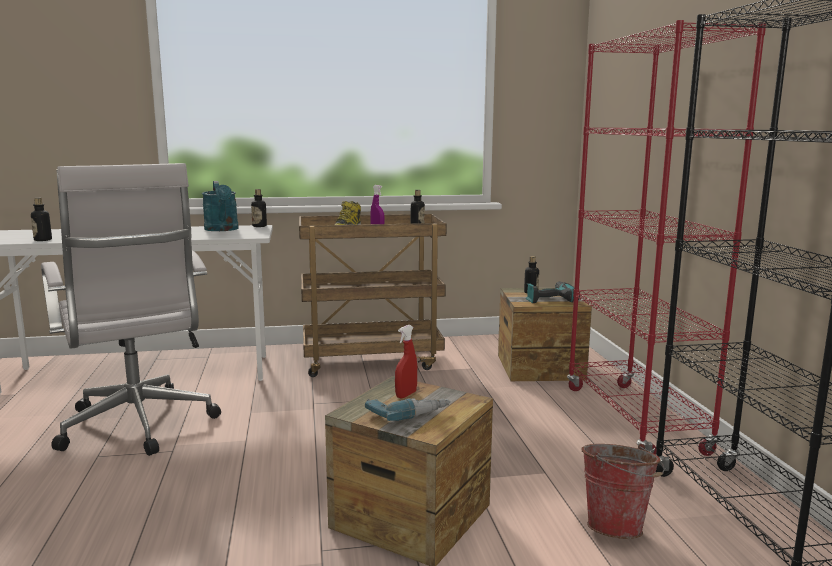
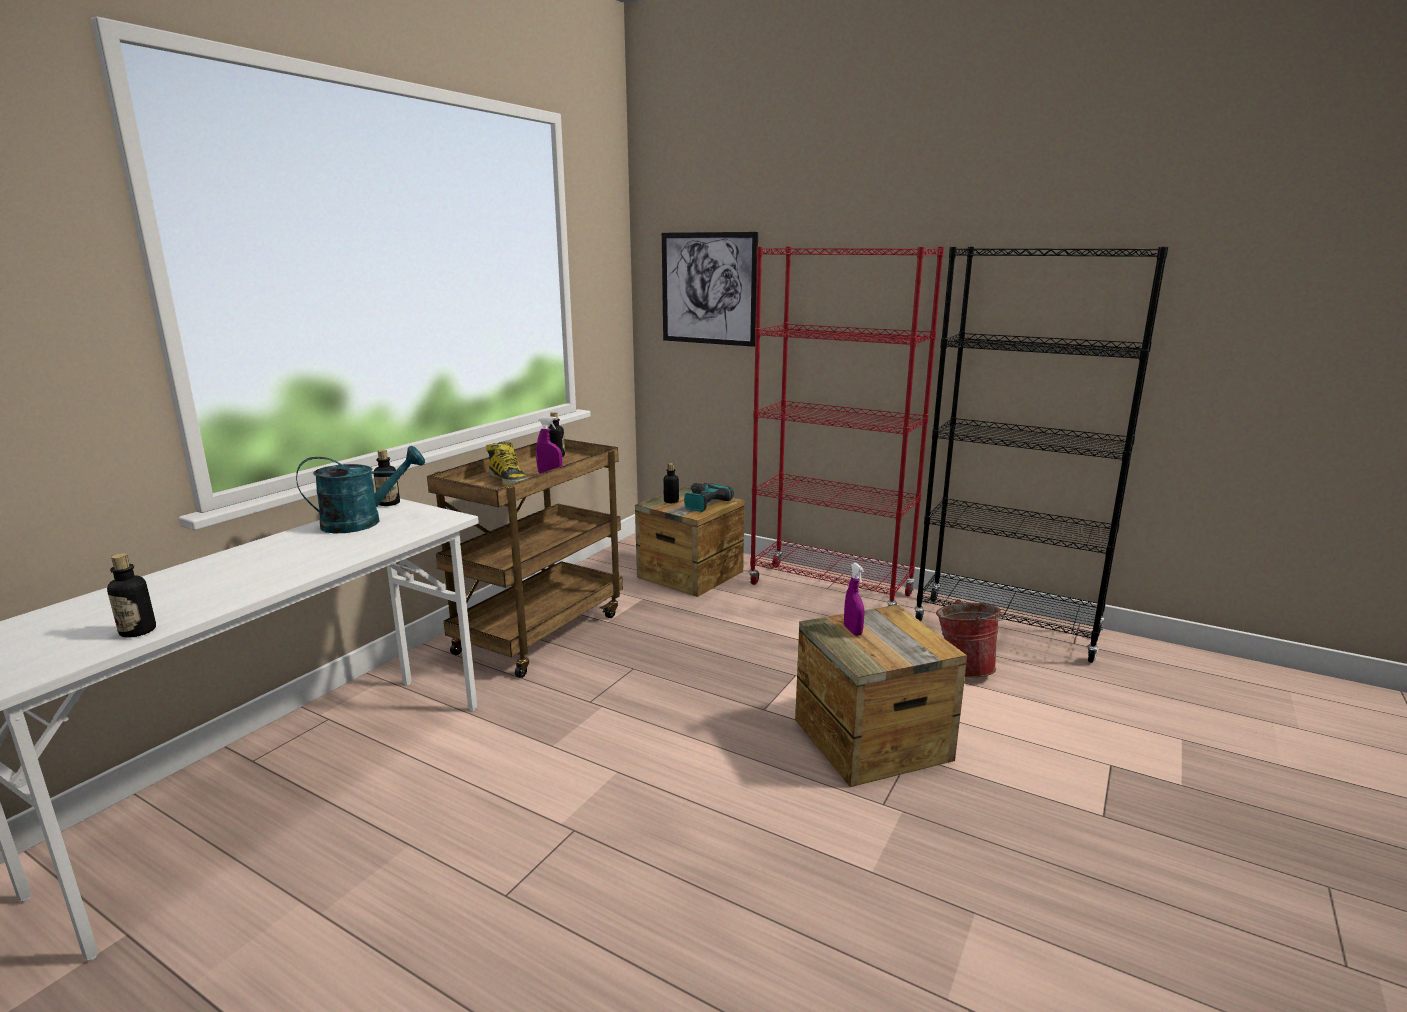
camera: 50 degrees left, 5 degrees up
(138, 427) = (467, 838): white office chair -> none
(222, 229) = (363, 522): turquoise watering can -> turquoise watering can turned 45 degrees counterclockwise
(406, 395) = (852, 631): red spray bottle -> purple spray bottle
(407, 412) = (891, 643): power drill -> none
(619, 97) = (708, 288): none -> picture

